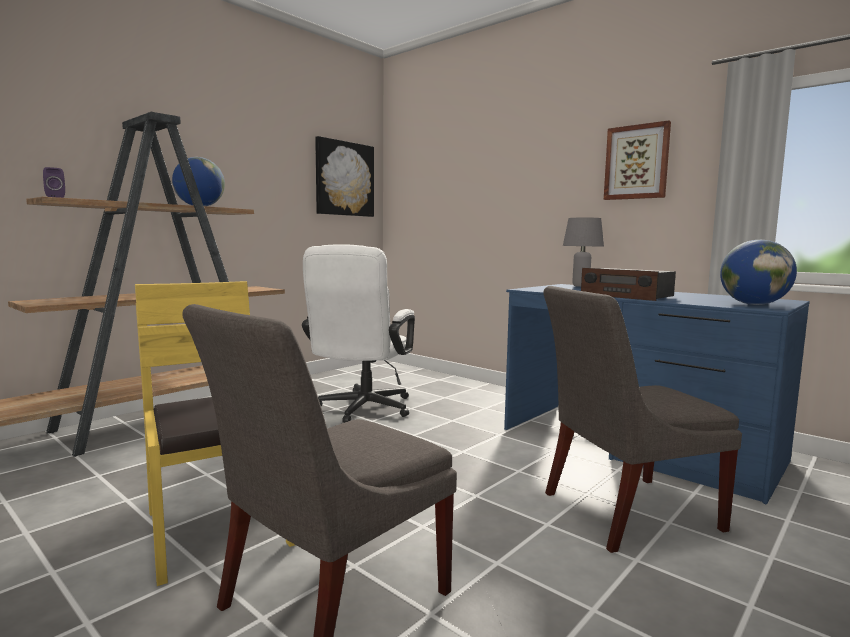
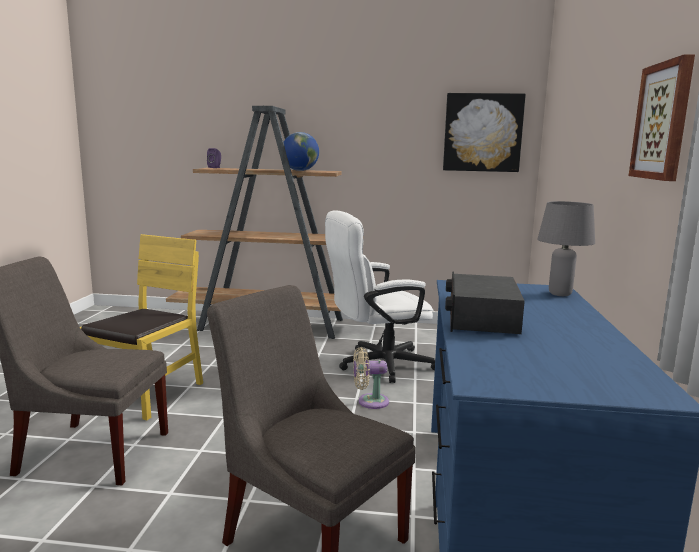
camera: 55 degrees right, 5 degrees up
(427, 432) = (369, 401): none -> beige fan
(753, 304) = (522, 375): globe -> none

